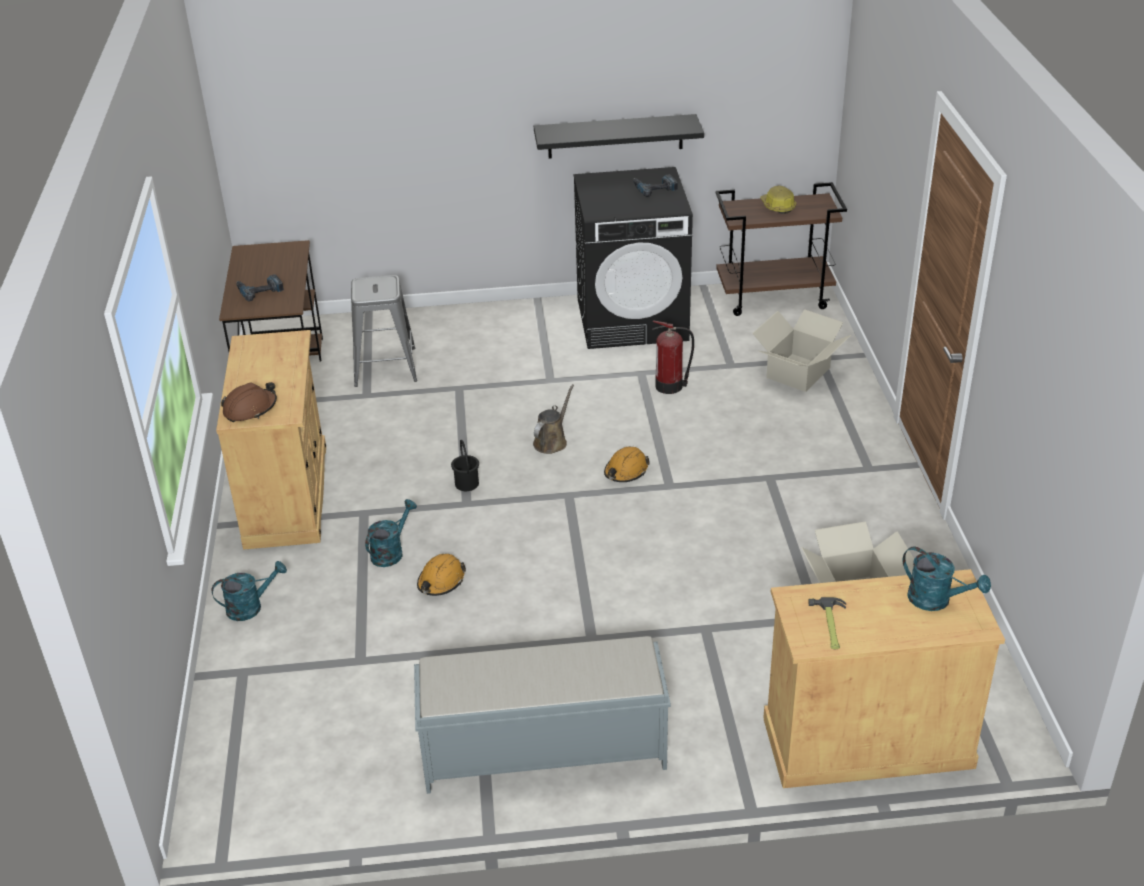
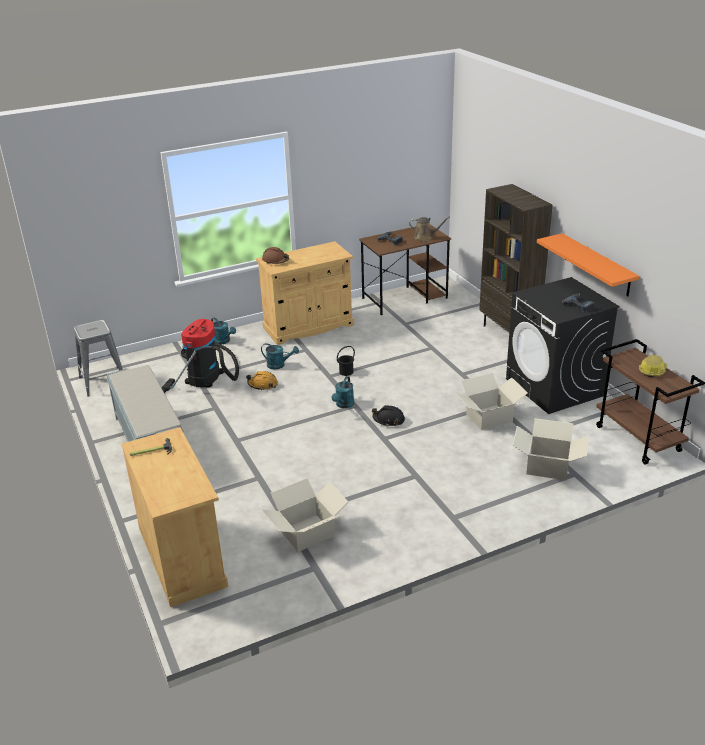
camera: 70 degrees right, 5 degrees down
(356, 648) = (205, 375): none -> vacuum cleaner
(385, 367) = (435, 321): grey stool -> grey stool (103, 381)
(473, 315) = (508, 334): none -> brown bookcase
(552, 441) = (401, 389): brown watering can -> brown watering can (425, 237)
(615, 136) = (597, 265): black shelf -> orange shelf
(626, 471) = (388, 420): orange hard hat -> black hard hat
(670, 386) = (489, 417): fire extinguisher -> cardboard box
(936, 600) = (182, 486): turquoise watering can -> turquoise watering can (343, 405)

